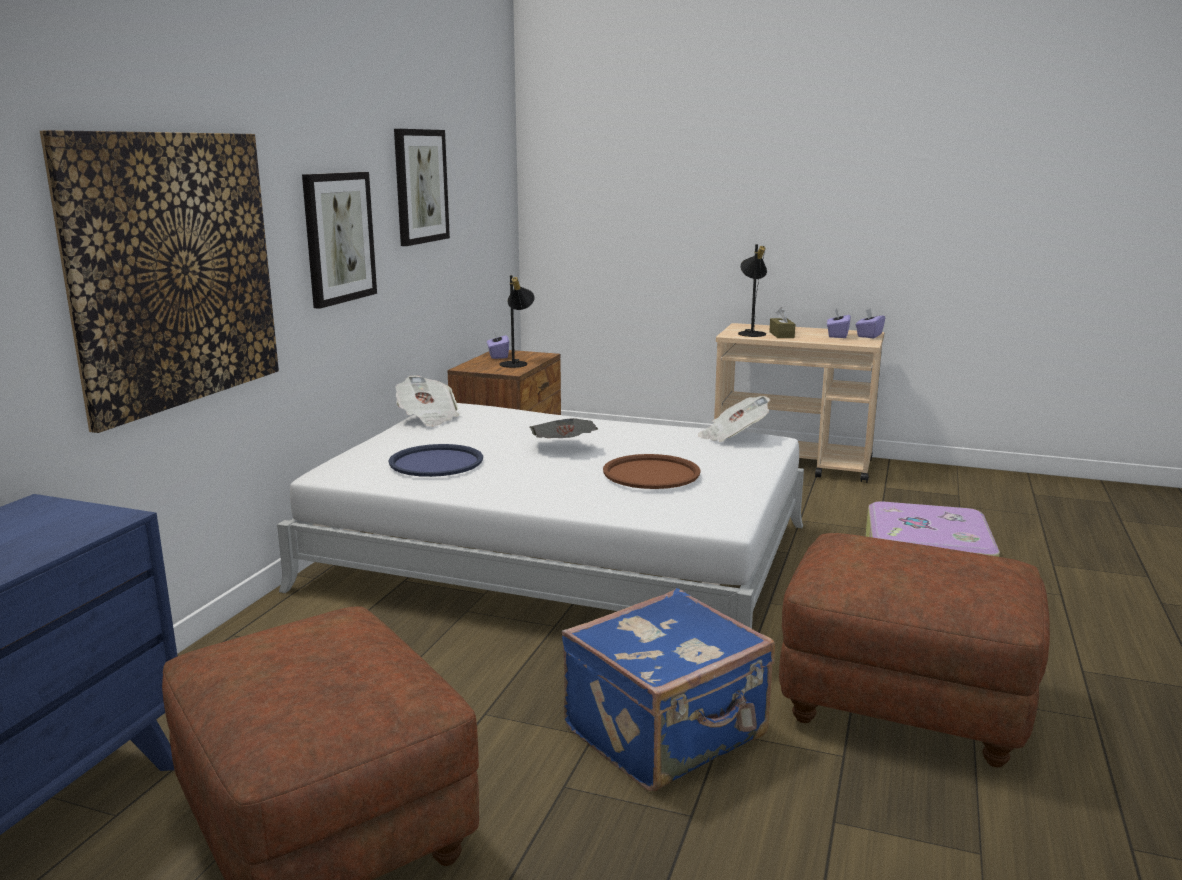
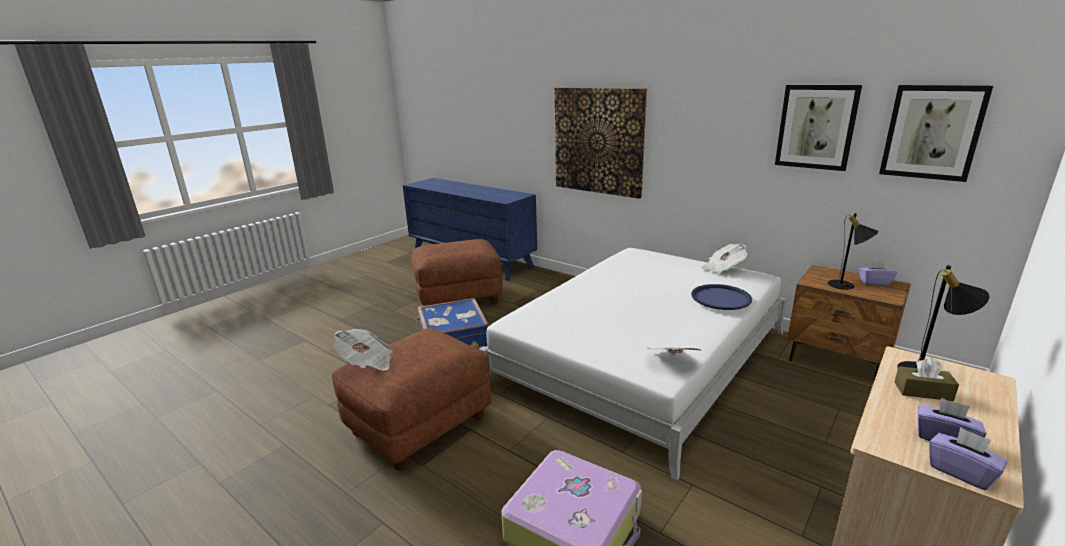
camera: 110 degrees right, 5 degrees up
(338, 238) = (707, 147): picture -> picture (932, 132)
(436, 462) = (639, 269): blue tray -> blue tray (720, 298)
(563, 447) = (656, 299): newspaper -> newspaper (366, 362)
(651, 473) = (593, 315): brown tray -> none

